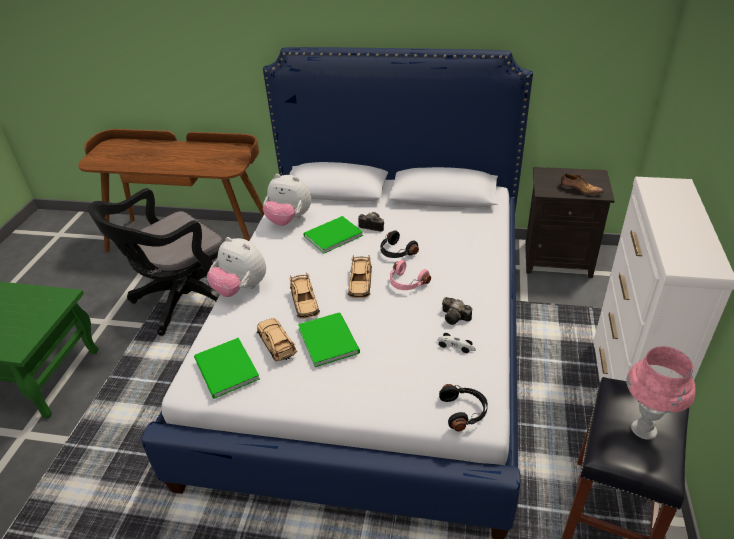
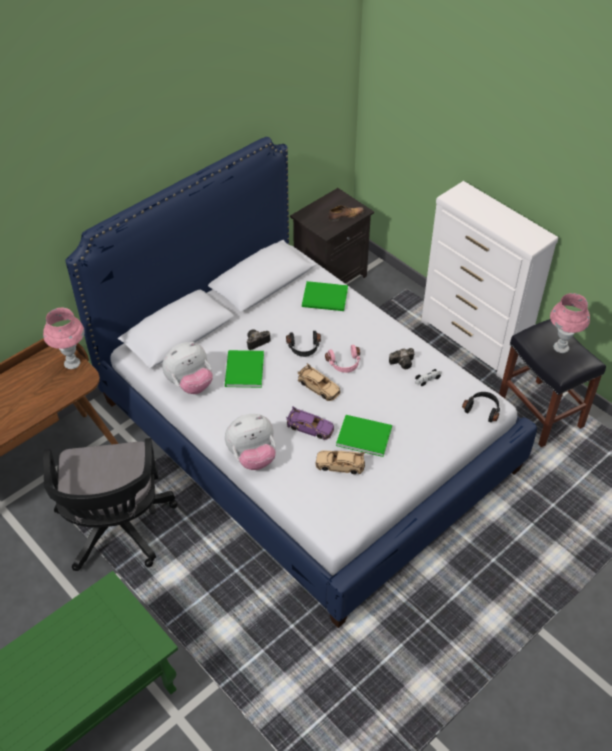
camera: 55 degrees left, 10 degrees up
(226, 371) = (342, 506): green book -> green book (326, 298)
(239, 158) = (72, 363): none -> pink table lamp
(304, 301) = (310, 427): beige toy car -> purple toy car

